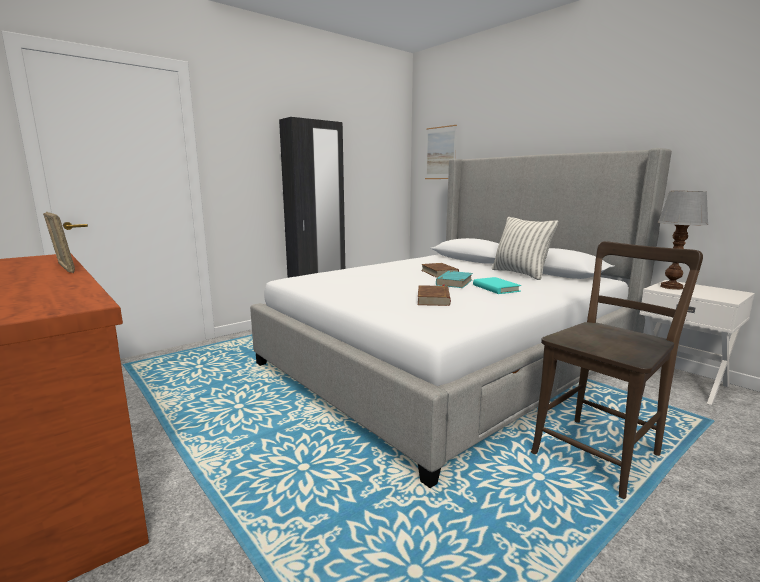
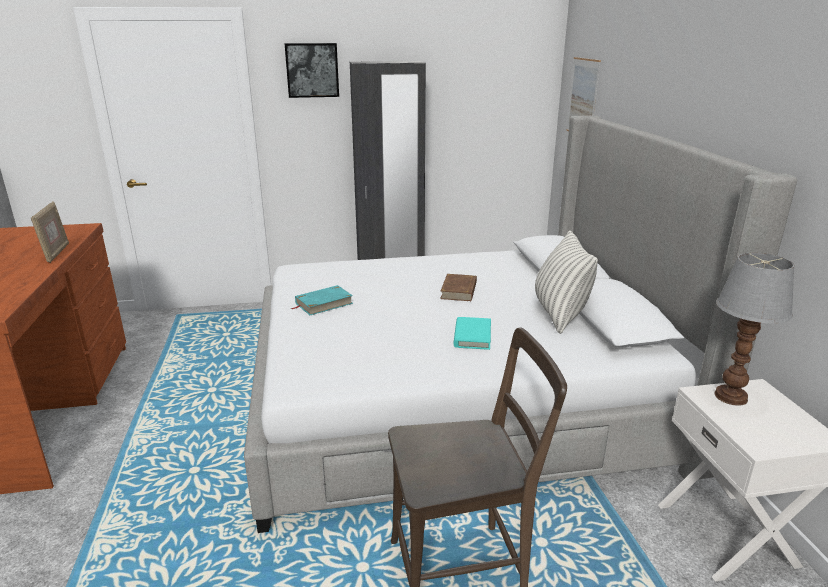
camera: 30 degrees right, 10 degrees up
(248, 124) = (312, 70): none -> picture
(433, 299) = (372, 337): brown book -> none
(454, 282) = (443, 313): turquoise book -> turquoise book (323, 303)

